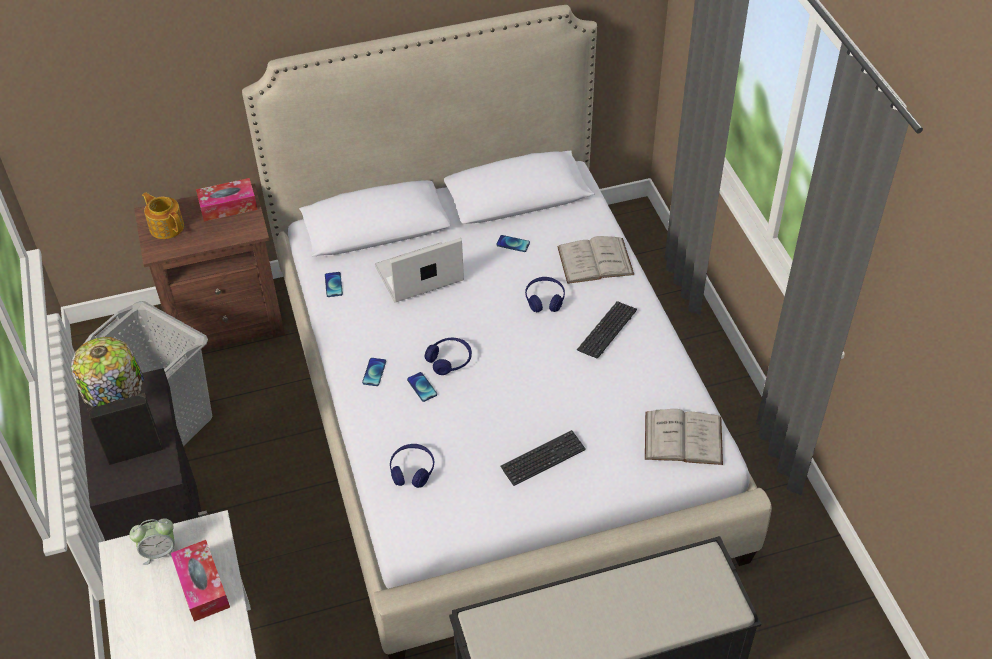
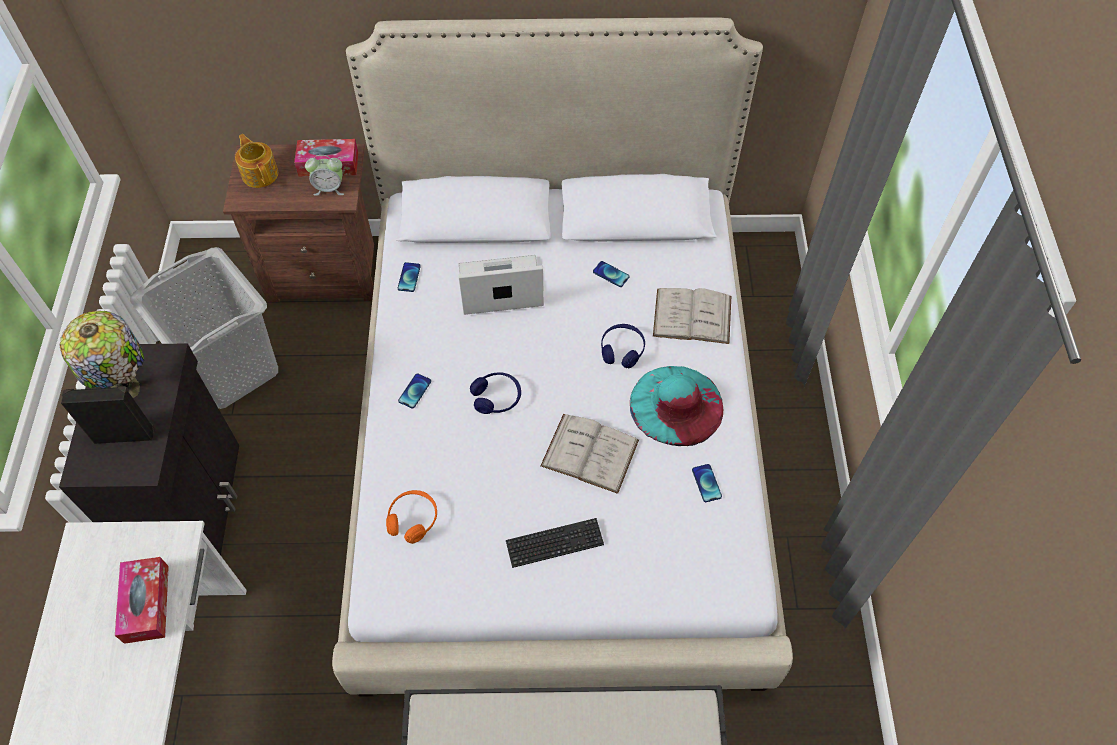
camera: 15 degrees right, 10 degrees up
(159, 552) = (120, 551): alarm clock -> alarm clock (329, 188)
(412, 470) = (413, 519): blue headphones -> orange headphones
(422, 387) = (457, 422): phone -> phone (706, 483)
(607, 331) = (676, 405): keyboard -> turquoise hat
(683, 438) = (715, 560): white book -> white book (590, 453)

